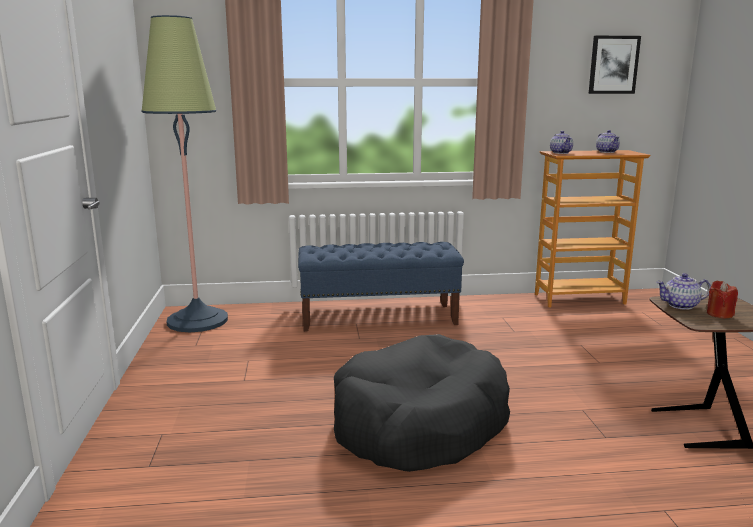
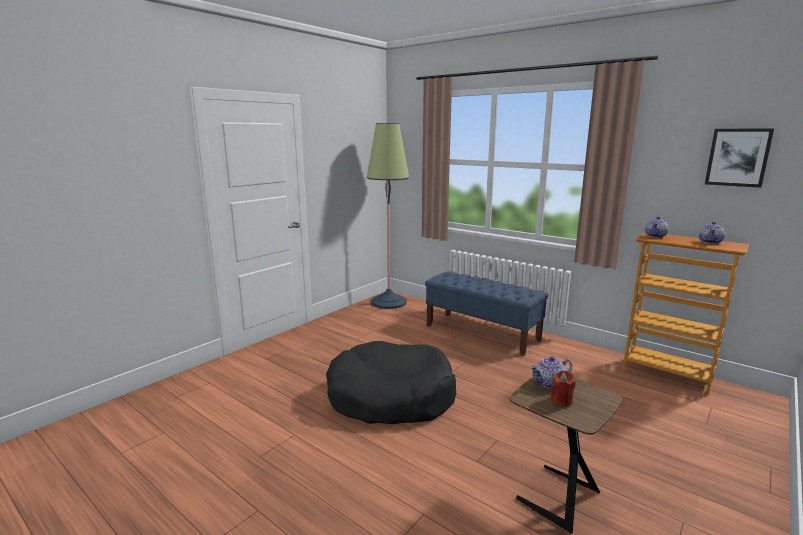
camera: 45 degrees right, 0 degrees up
(681, 305) = (550, 383): teapot -> teapot turned 60 degrees counterclockwise

